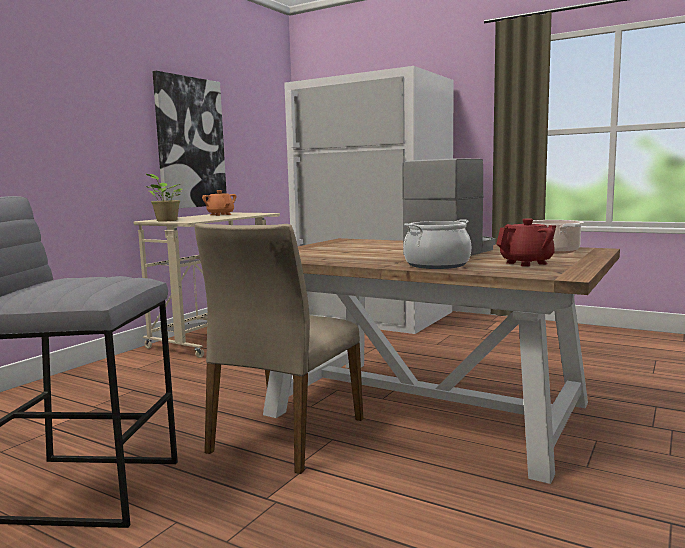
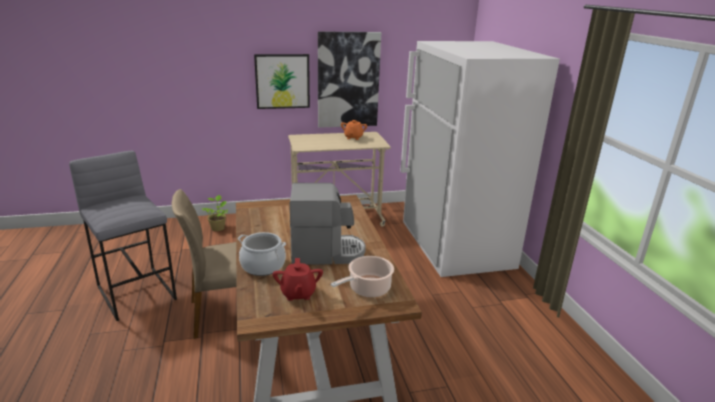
camera: 45 degrees right, 15 degrees up
(115, 139) = (282, 81): none -> picture
(166, 220) = (299, 140): potted plant -> potted plant (218, 228)
(527, 263) = (298, 293): red teapot -> red teapot turned 60 degrees clockwise

